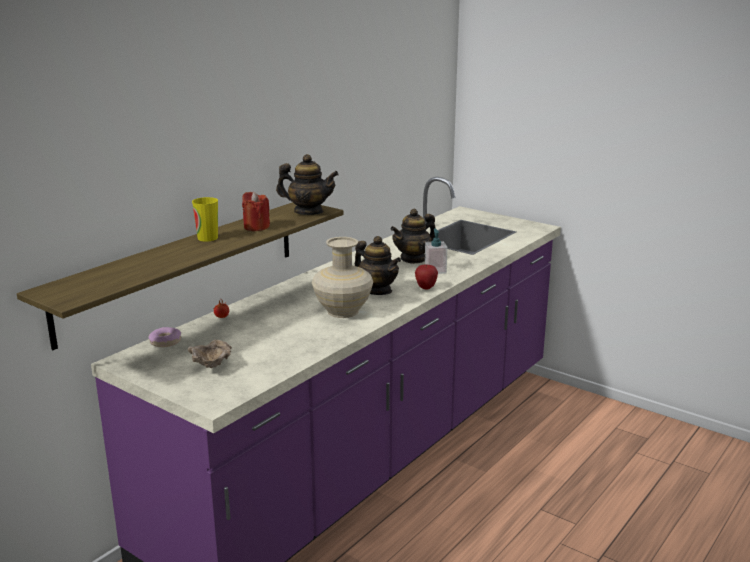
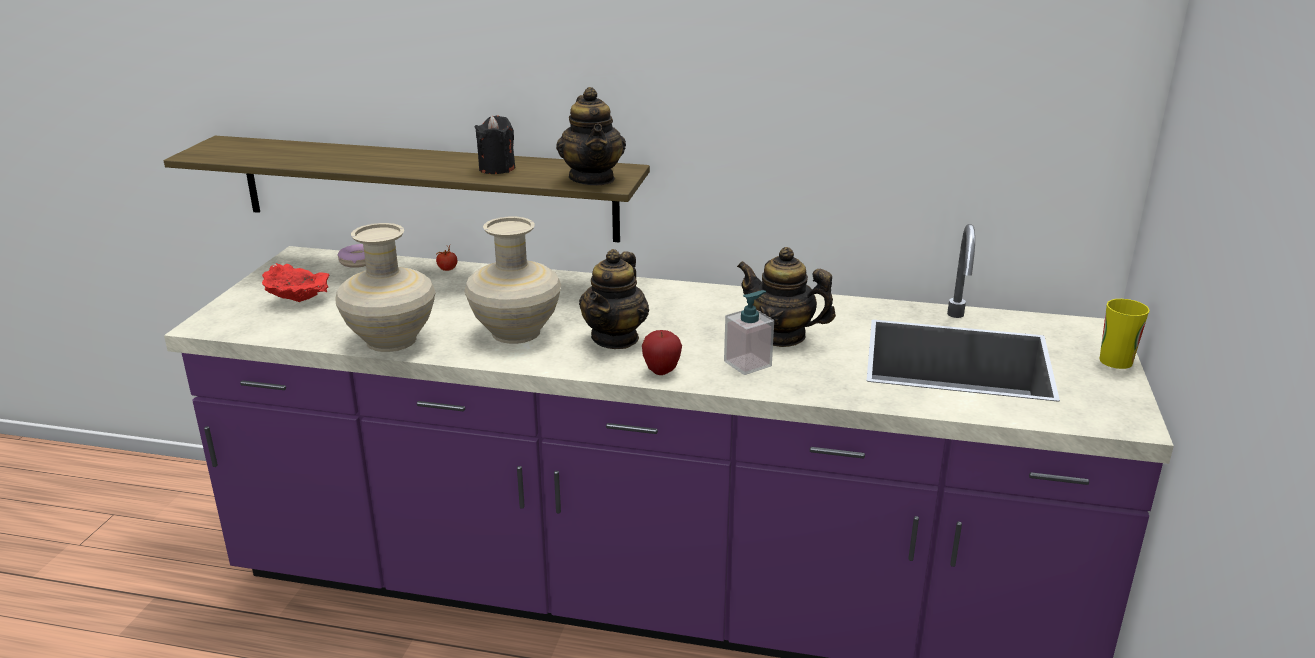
camera: 65 degrees right, 5 degrees up
(207, 238) = (433, 158): cup -> cup (1116, 361)
(212, 367) = (299, 301): beige bowl -> red bowl
(256, 227) = (497, 169): red candle -> black candle
(314, 345) = (390, 340): none -> beige vase

